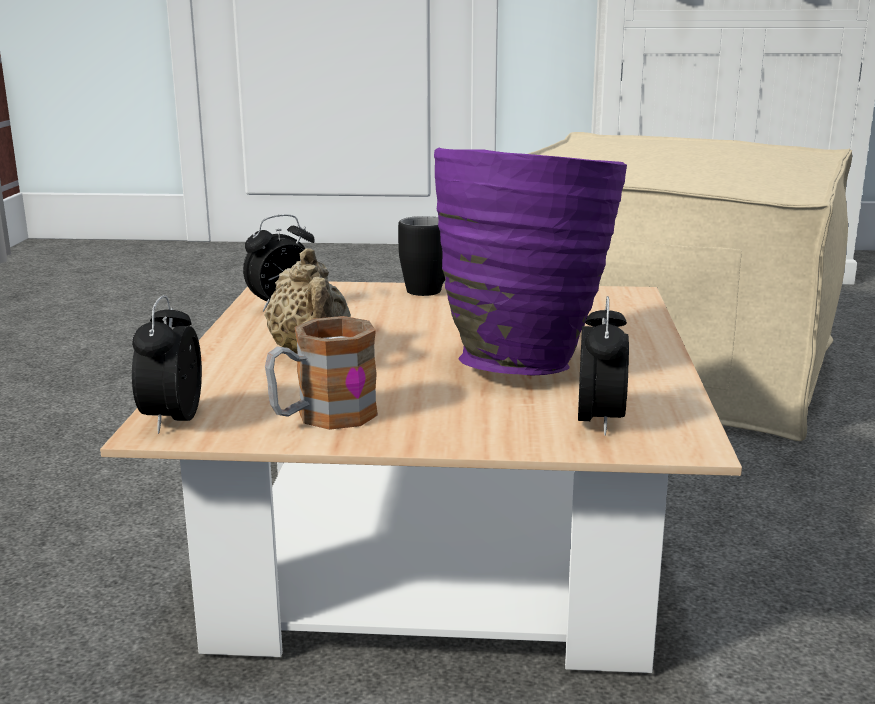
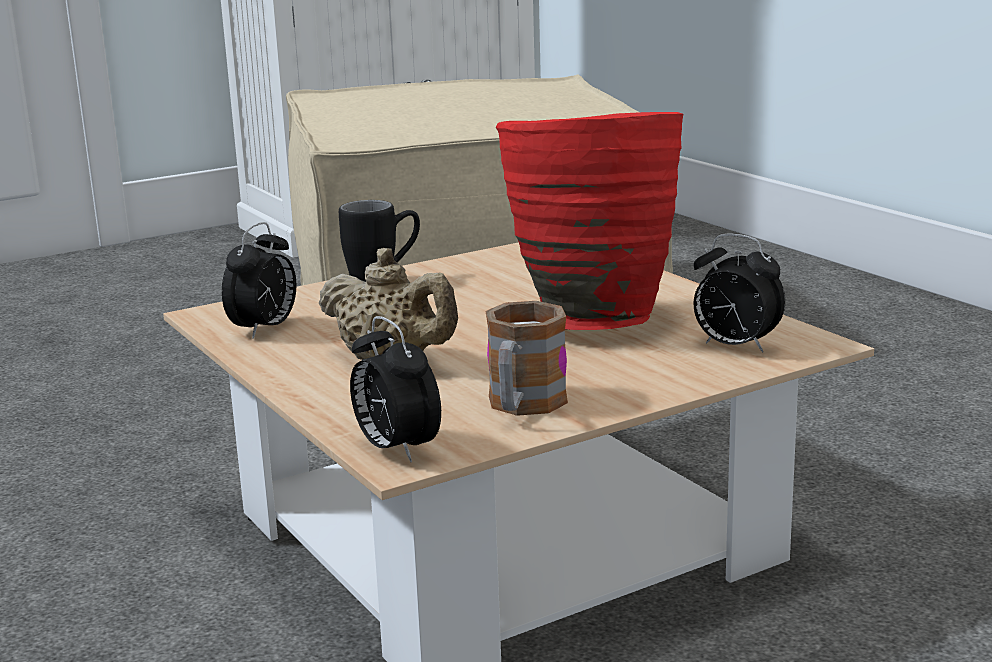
camera: 35 degrees left, 0 degrees up
(522, 363) = (588, 320): purple vase -> red vase
(600, 422) = (734, 346): alarm clock -> alarm clock turned 150 degrees clockwise

